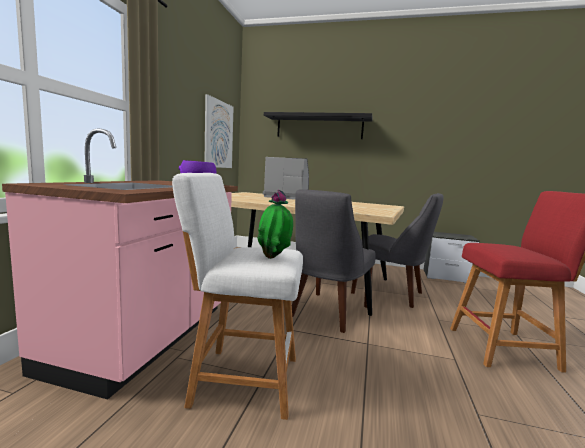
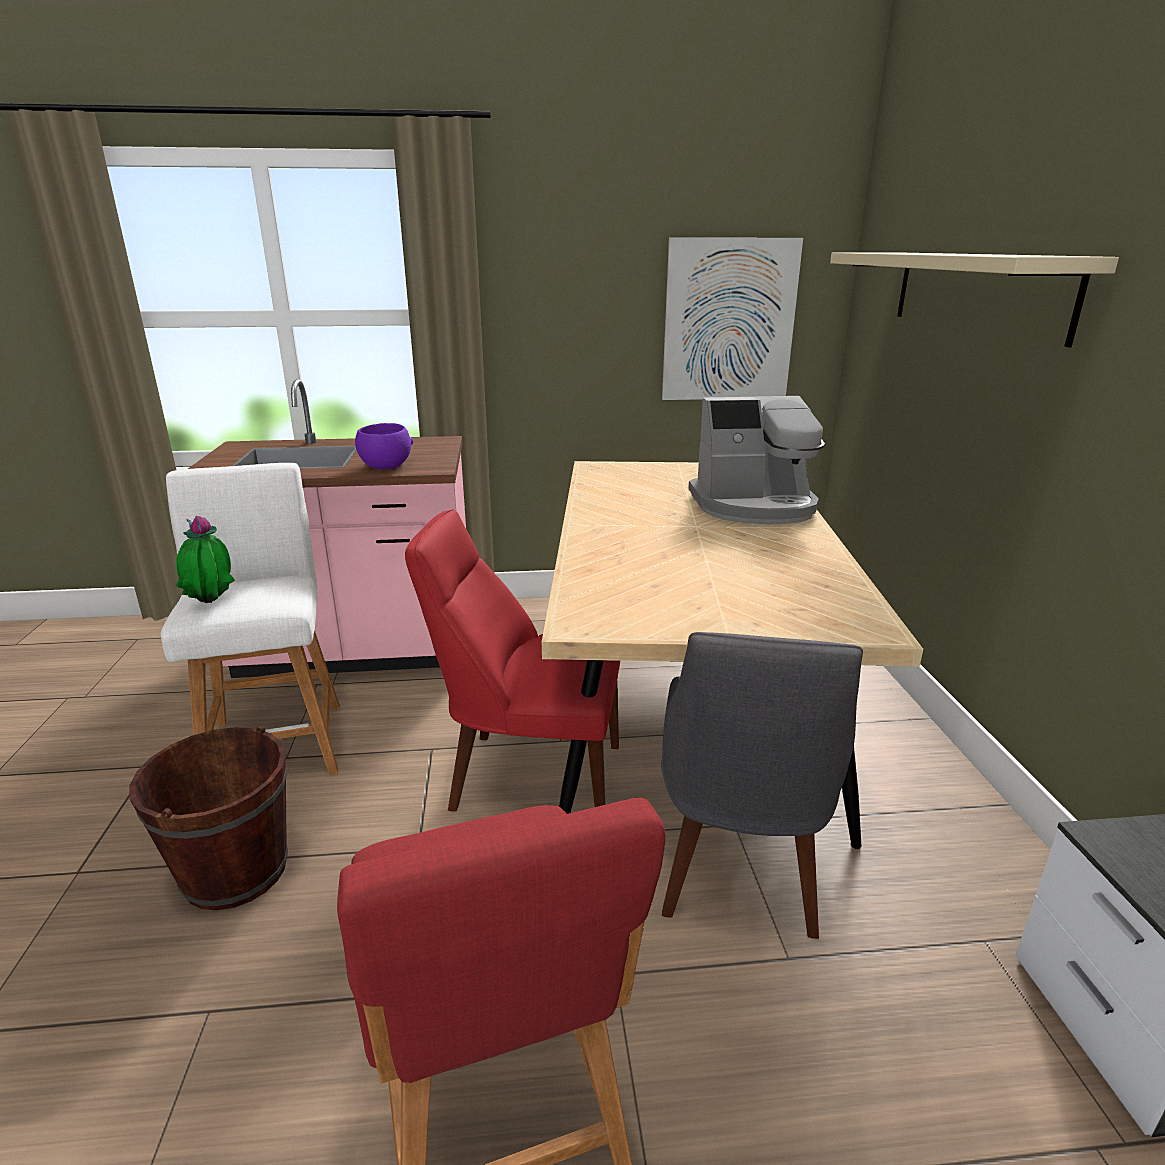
camera: 70 degrees right, 15 degrees up
(287, 197) = (754, 506): coffee machine -> coffee machine turned 90 degrees clockwise
(319, 127) = (977, 292): black shelf -> beige shelf
(327, 312) = (528, 776): grey chair -> red chair
(374, 402) = (235, 871): none -> brown bucket

